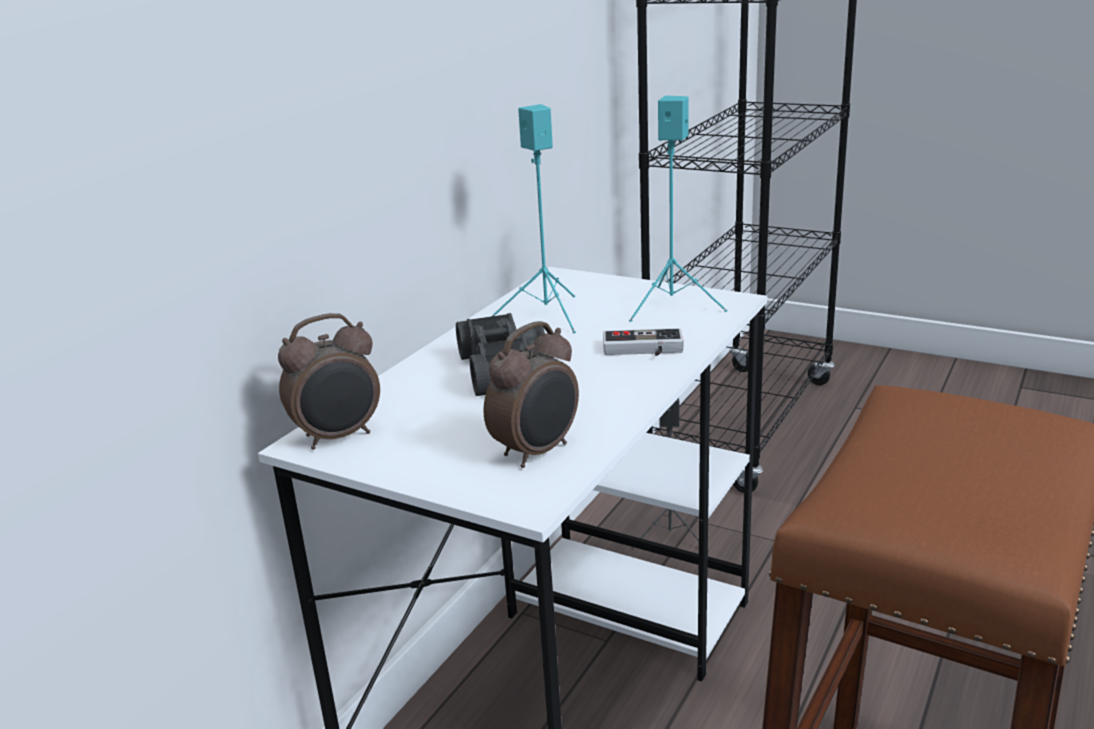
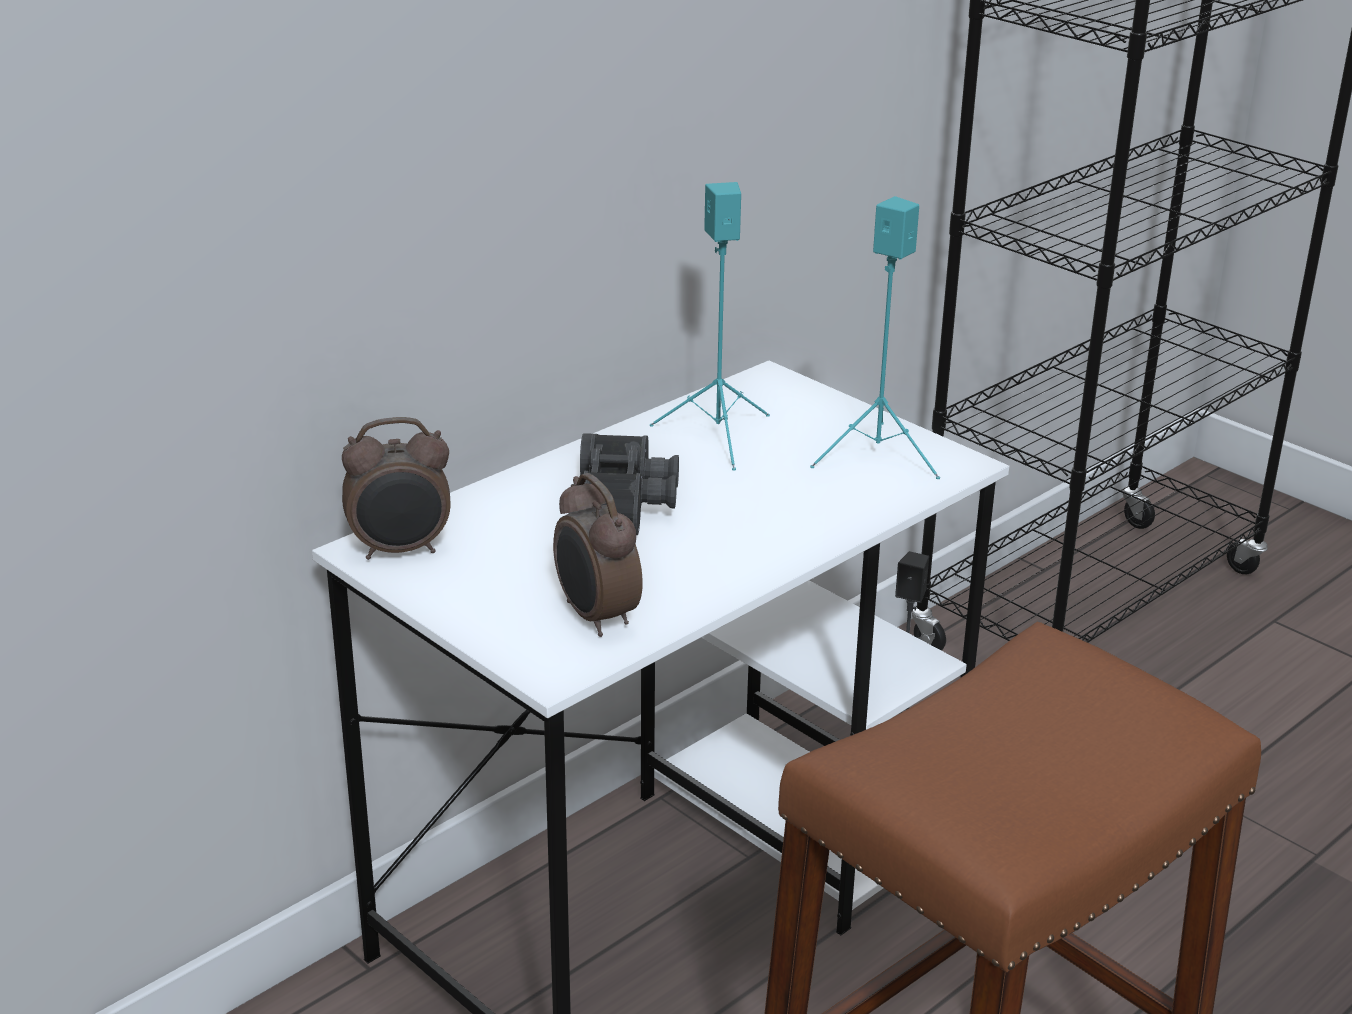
camera: 15 degrees right, 5 degrees up
(537, 452) = (595, 617): alarm clock -> alarm clock turned 90 degrees clockwise
(643, 350) = (797, 513): game controller -> none

